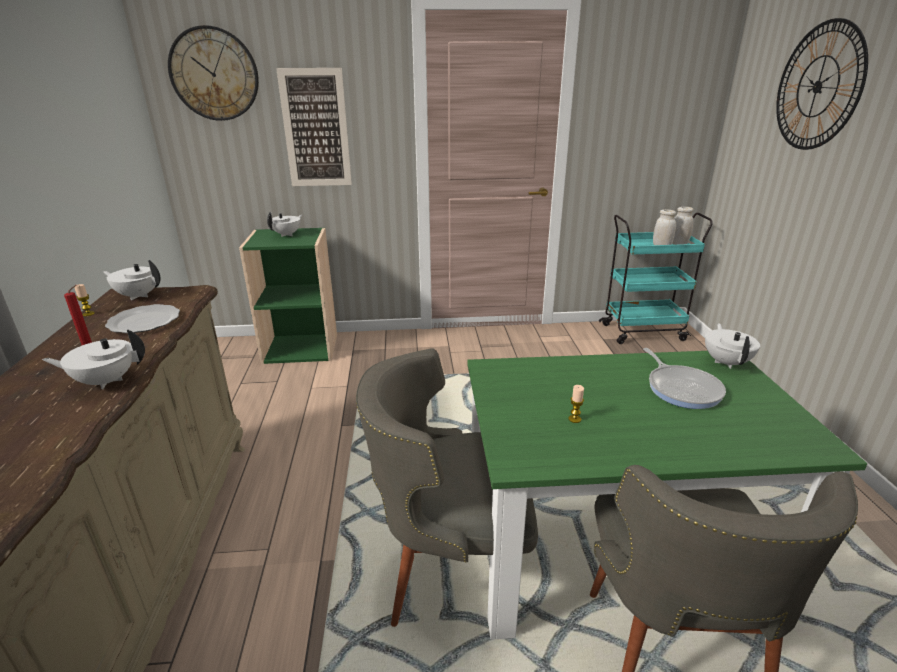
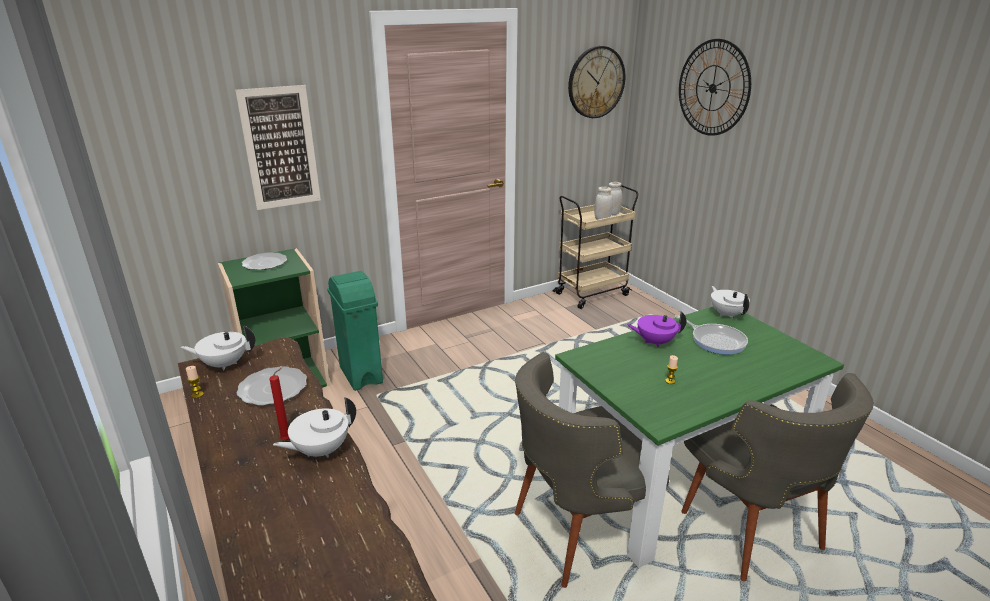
camera: 25 degrees left, 0 degrees up
(214, 74) = (163, 101): wall clock -> wall clock (596, 82)
(287, 234) = (265, 263): white teapot -> plate
(362, 358) = (361, 375): none -> green trash can
(597, 372) = (654, 342): none -> purple teapot
(643, 332) = (592, 294): turquoise cart -> beige cart

